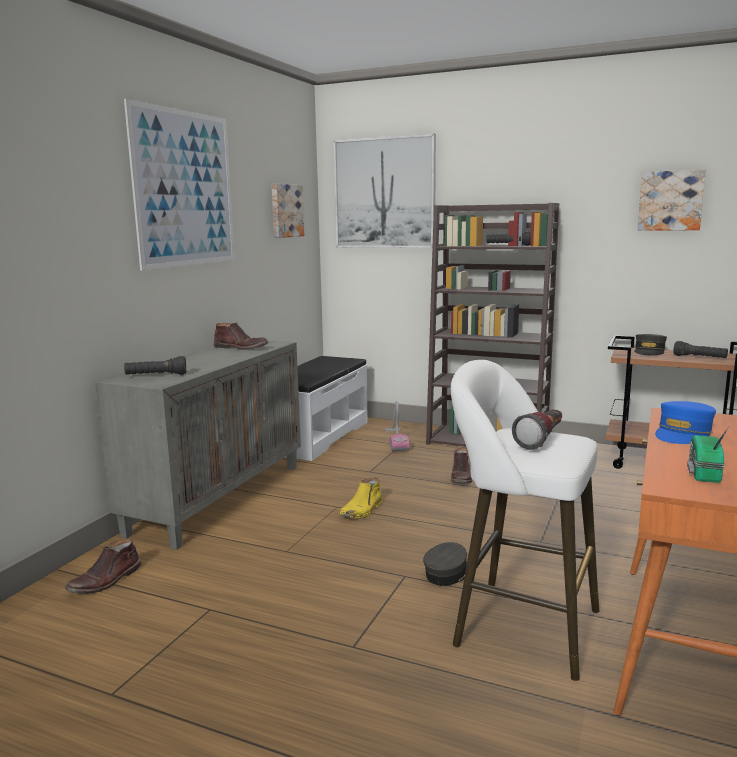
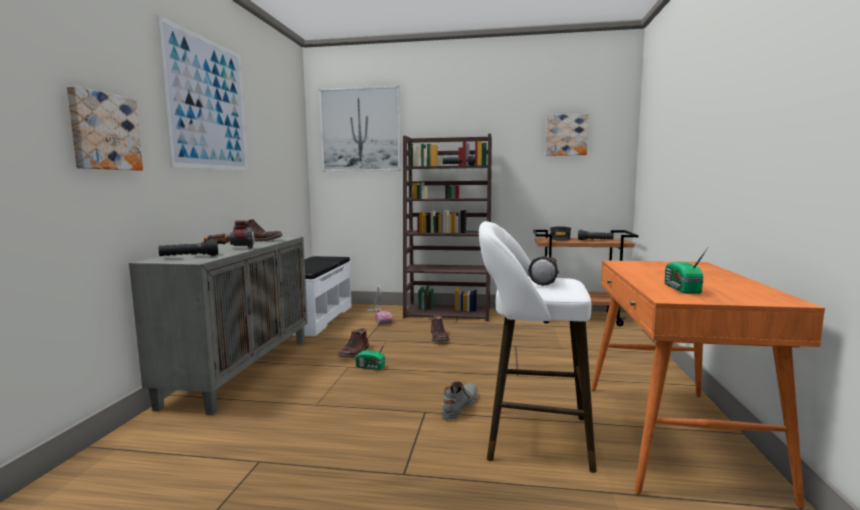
camera: 15 degrees left, 5 degrees down
(106, 581) = (144, 450): brown boot -> brown boot (354, 353)
(204, 363) = (230, 249): none -> flashlight
(285, 211) = (284, 138): picture -> picture (104, 132)
(362, 510) = (371, 367): yellow boot -> radio
(448, 573) = (459, 406): grey cap -> grey boot
(683, 434) = (641, 271): blue cap -> none

